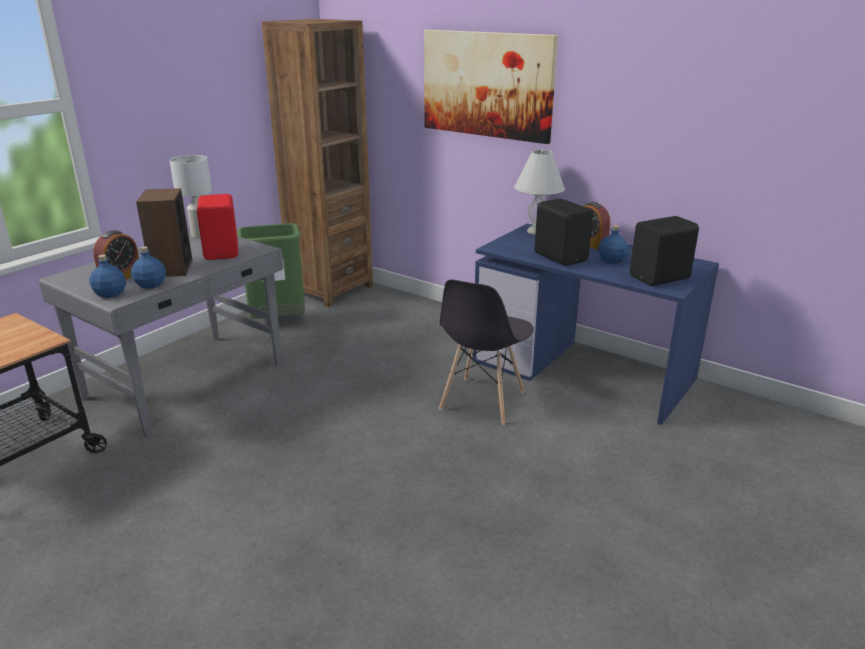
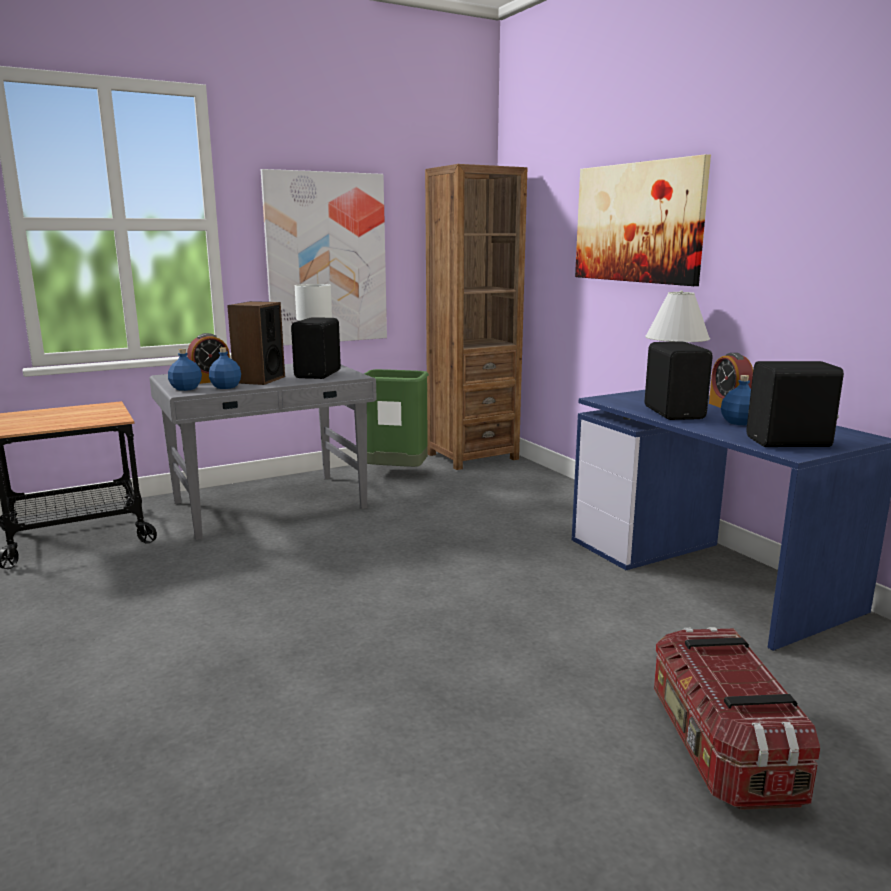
camera: 25 degrees right, 10 degrees down
(182, 124) = (326, 259): none -> picture
(223, 251) = (319, 374): red speaker -> black speaker
(482, 401) = (550, 578): grey chair -> none
(676, 508) = (721, 748): none -> storage box

